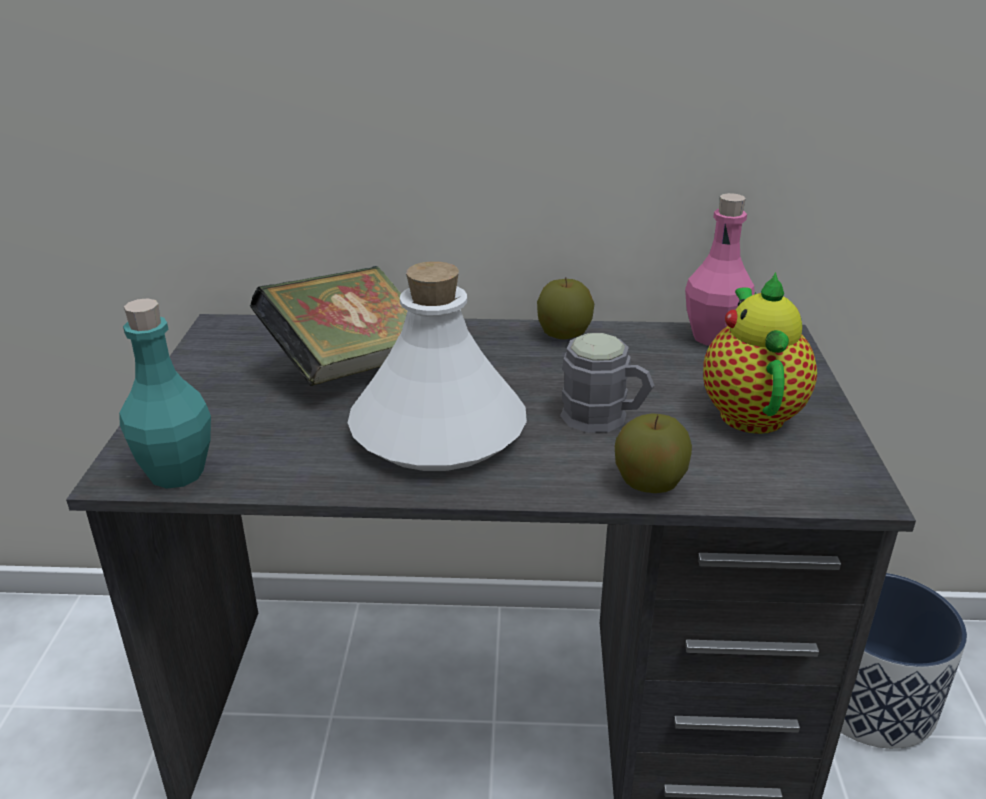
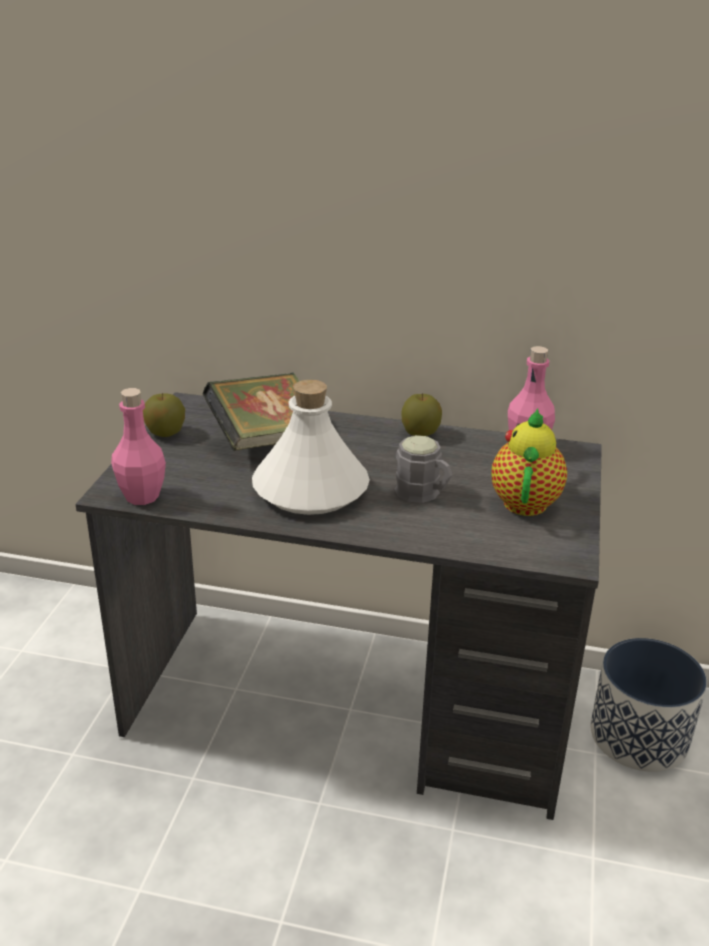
camera: 10 degrees right, 0 degrees up
(177, 473) = (142, 496): turquoise bottle -> pink bottle
(649, 484) = (434, 538): apple -> apple (165, 433)

